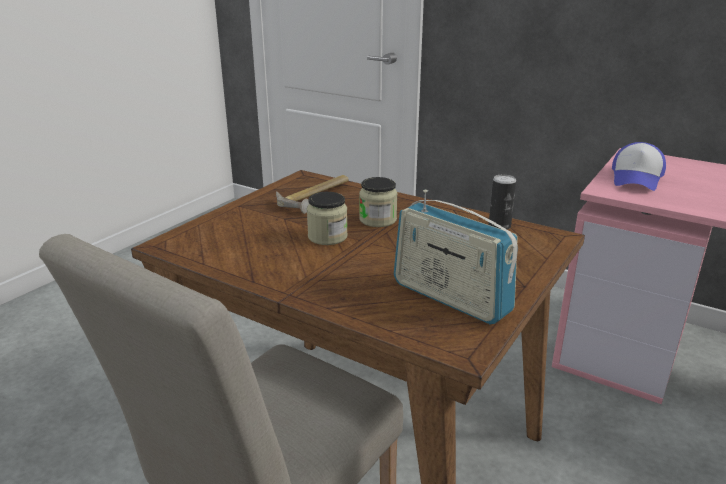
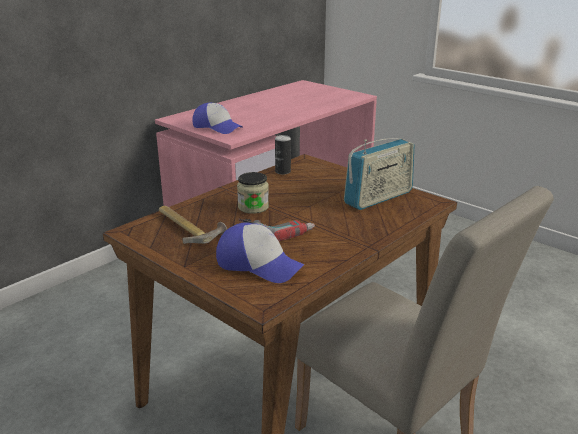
camera: 80 degrees left, 0 degrees up
(242, 235) = (259, 264): none -> cap
(327, 237) = (277, 228): jar -> power drill

